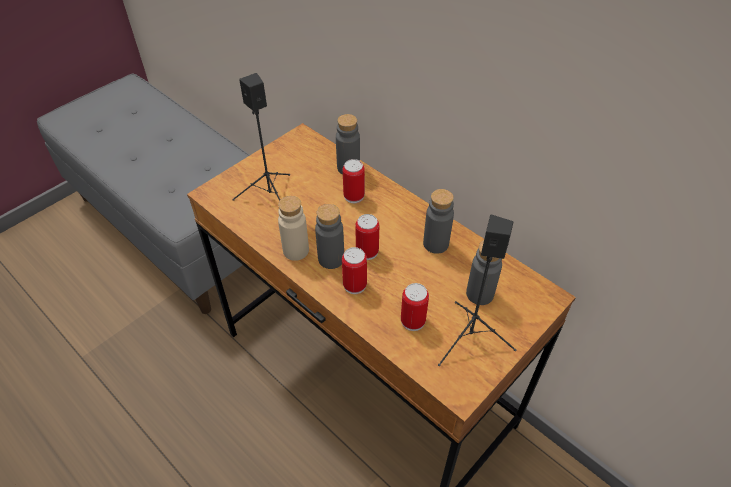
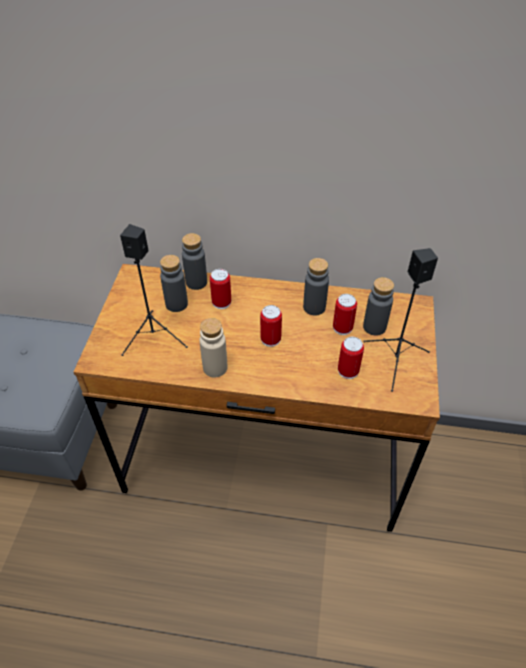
camera: 35 degrees left, 0 degrees up
(331, 259) = (248, 359): grey bottle -> grey bottle (176, 304)
(354, 285) = (284, 368): can -> can (342, 327)

